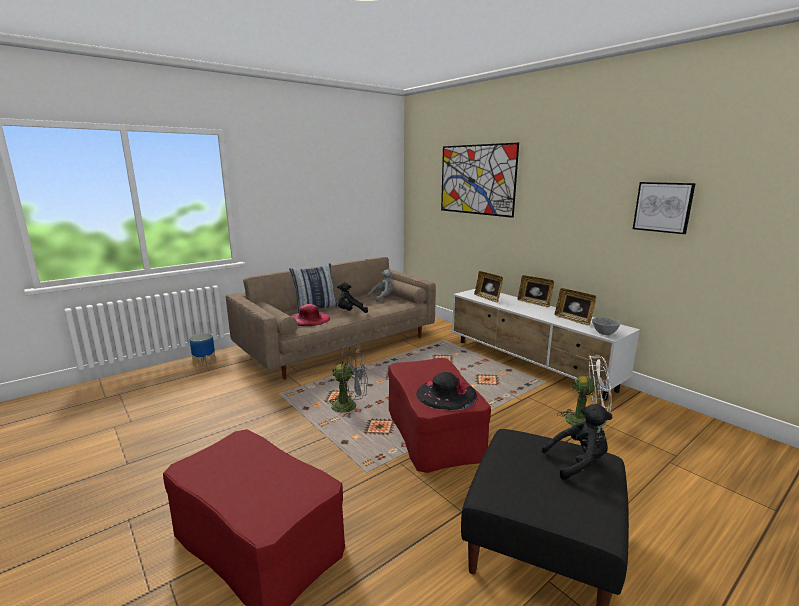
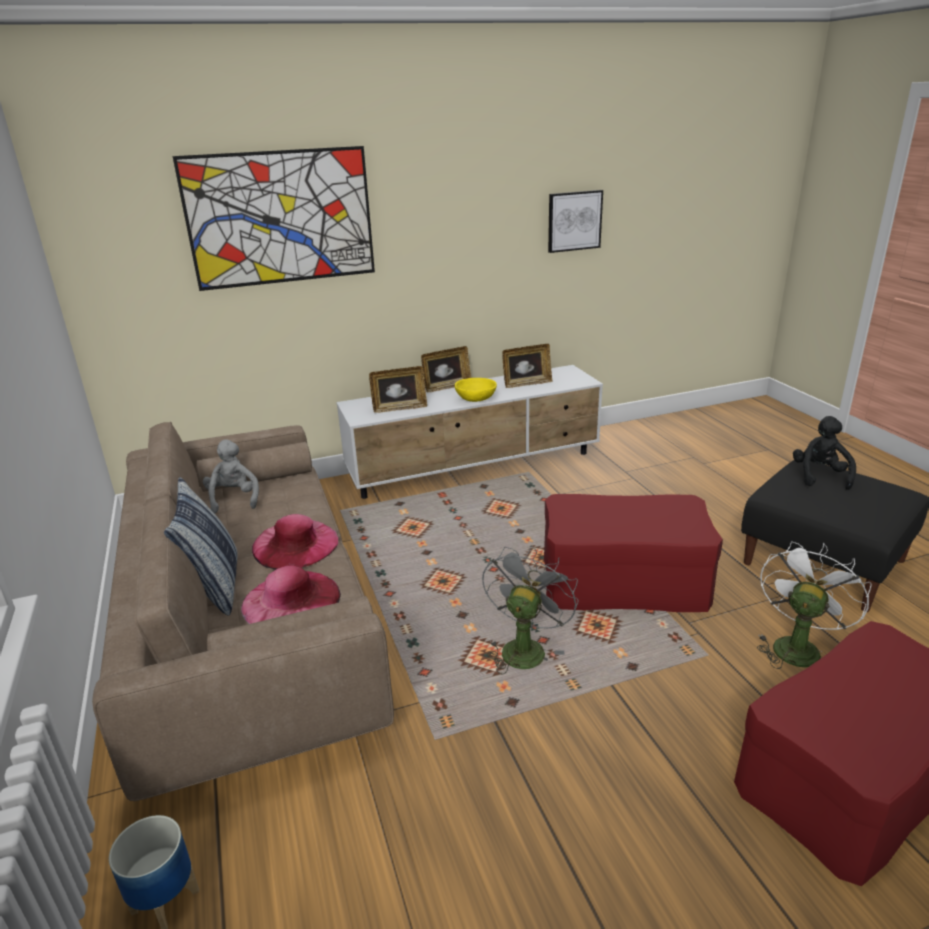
camera: 70 degrees left, 10 degrees up
(350, 312) = (295, 544): black plush toy -> pink hat
(446, 394) = (664, 515): black hat -> none
(526, 311) = (475, 398): none -> yellow bowl
(585, 421) = (626, 478): white fan -> white fan (796, 645)
(604, 333) = (579, 382): grey bowl -> none

